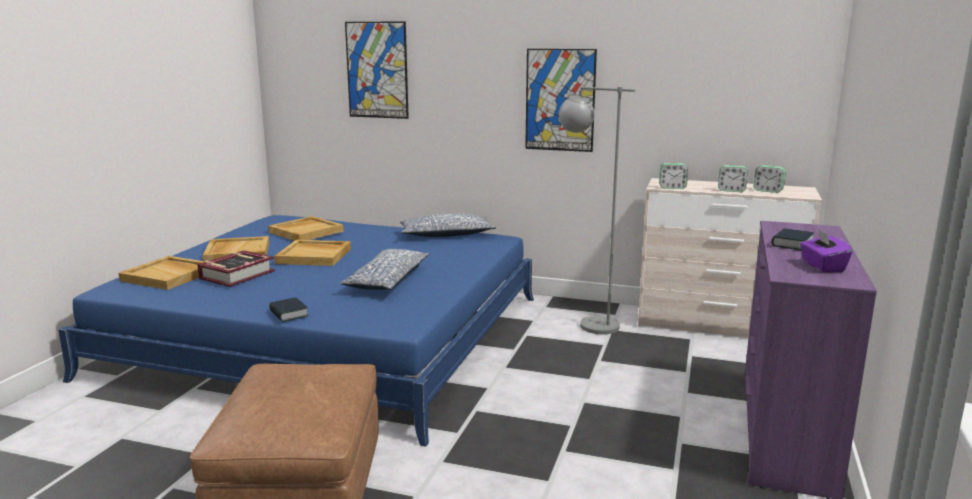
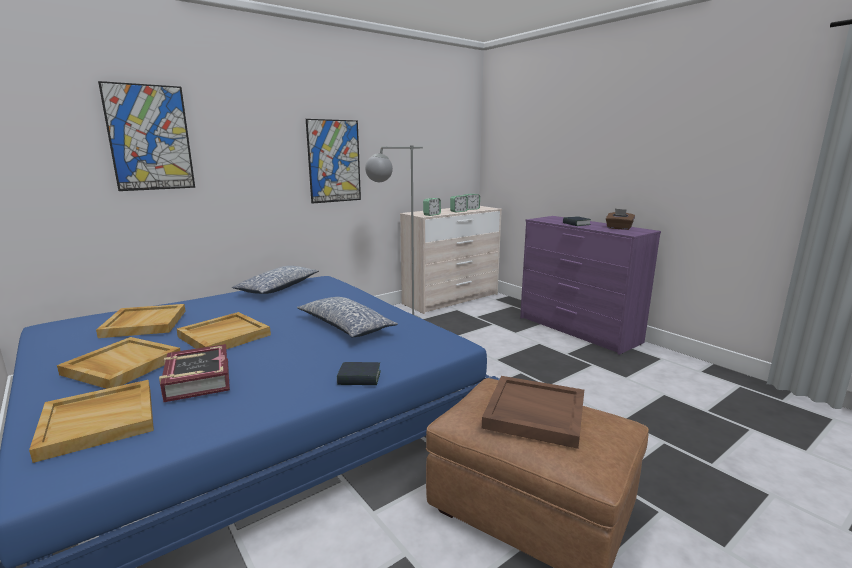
camera: 55 degrees left, 0 degrees up
(293, 389) = (534, 413): none -> brown tray
(822, 266) = (618, 228): purple tissue box -> brown tissue box

